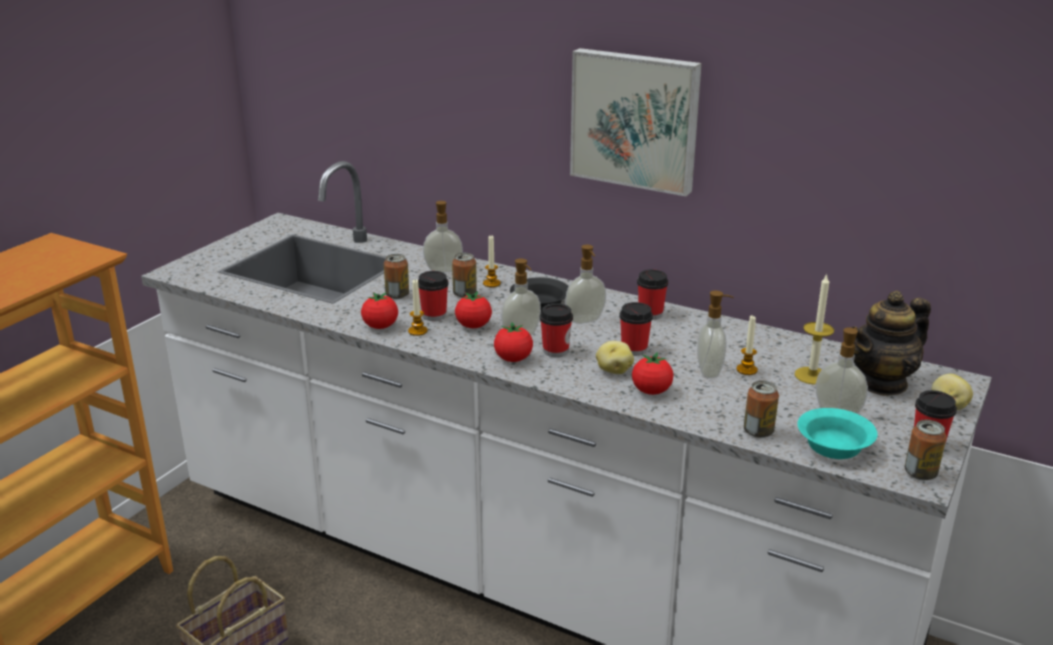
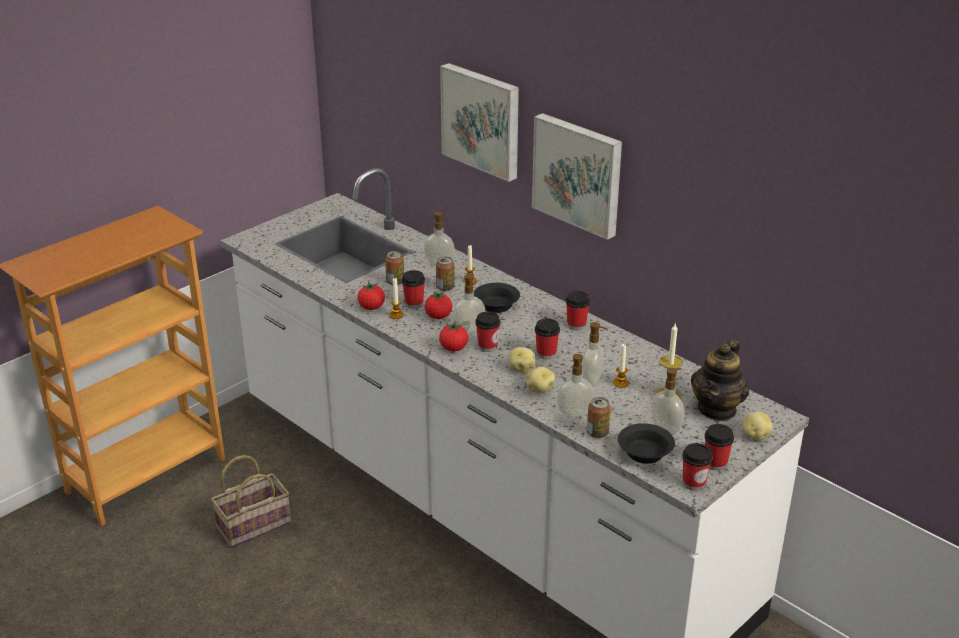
camera: 15 degrees right, 5 degrees up
(489, 75) = (482, 120): none -> picture
(585, 320) = (524, 323): soap dispenser -> soap dispenser (575, 414)
(651, 391) = (539, 389): tomato -> potato
(834, 448) = (645, 454): turquoise bowl -> black bowl
(881, 383) = (717, 409): teapot -> teapot turned 45 degrees counterclockwise
(920, 473) = (694, 483): can -> cup

